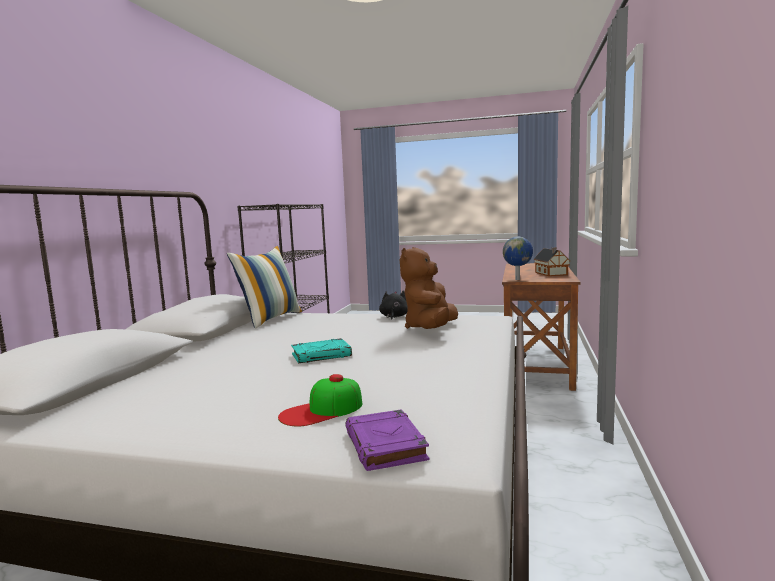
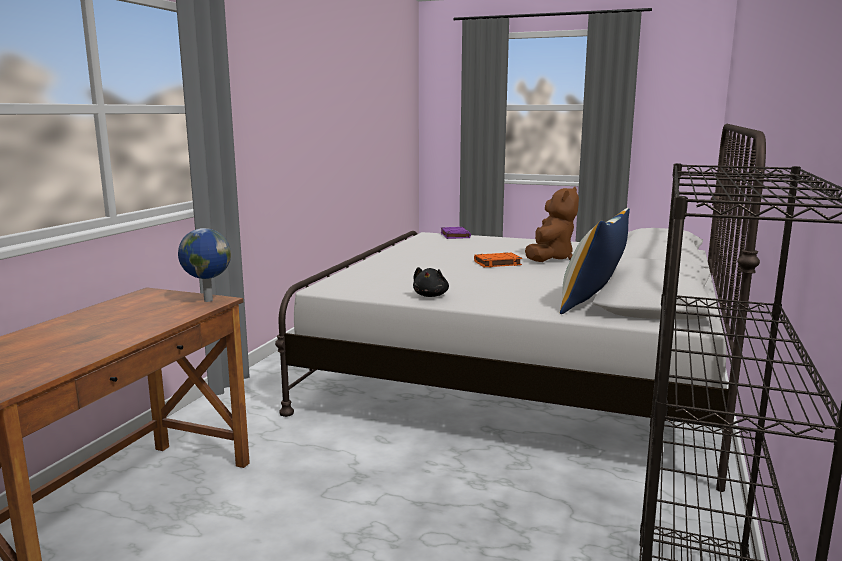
camera: 175 degrees left, 5 degrees up
(321, 410) = (483, 243): cap -> none
(322, 355) = (497, 263): turquoise book -> orange book
(430, 329) = (401, 278): brown plush toy -> brown plush toy (549, 258)
(551, 274) = (109, 314): toy house -> none

